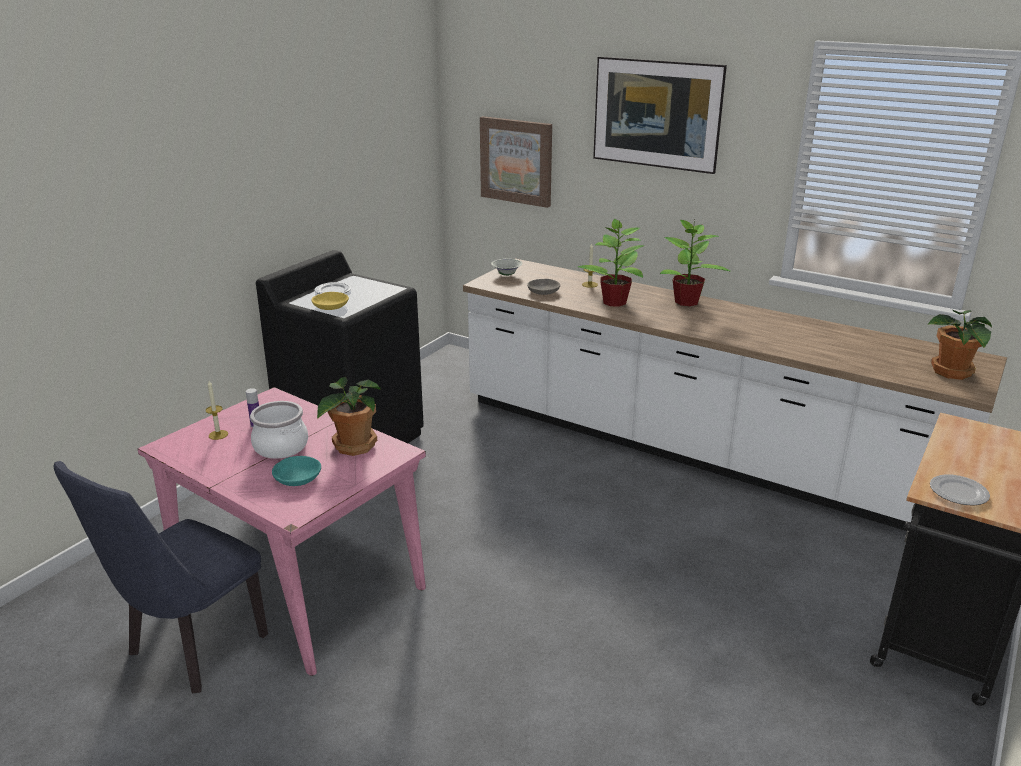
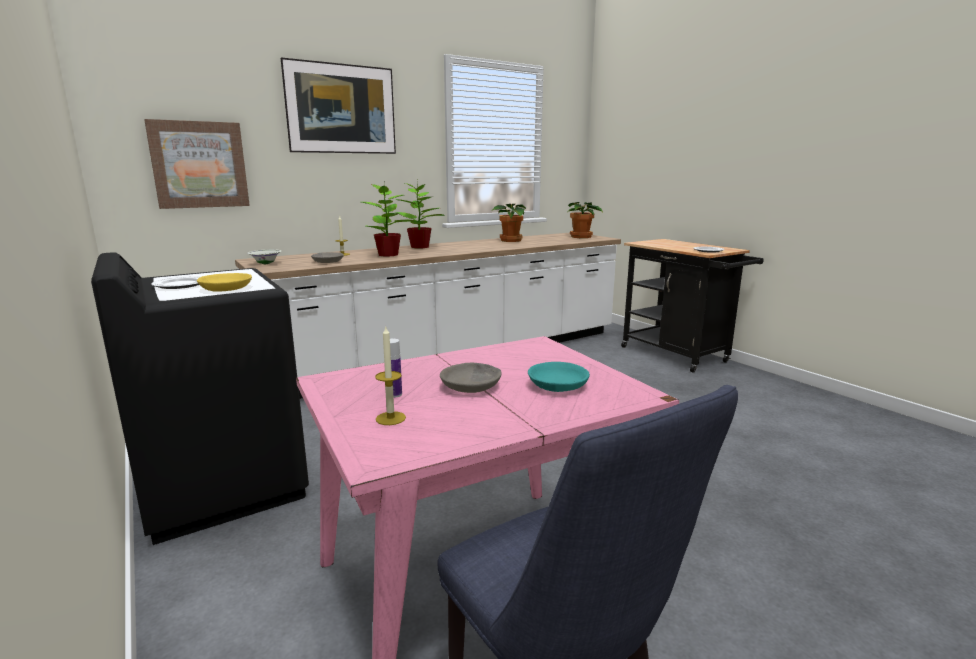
camera: 65 degrees left, 10 degrees down
(281, 446) = (471, 386): cooking pot -> grey bowl
(353, 446) = (507, 357): potted plant -> potted plant (510, 240)

